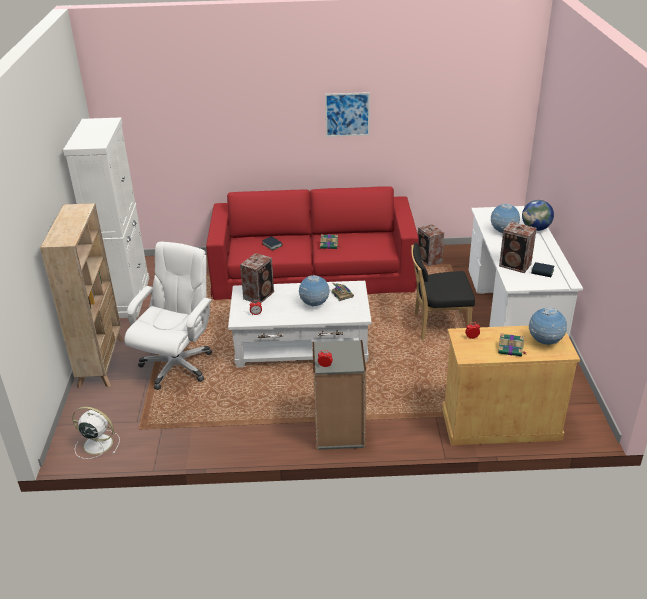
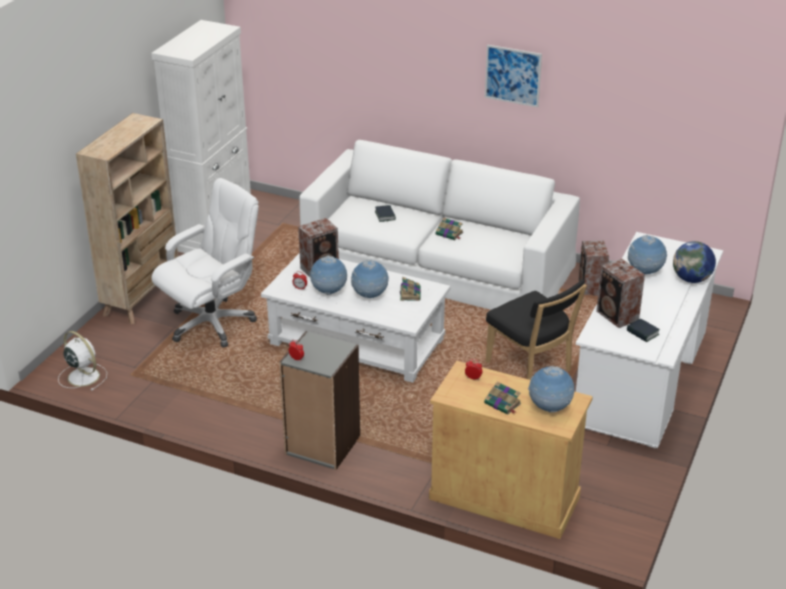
camera: 25 degrees right, 0 degrees up
(281, 310) = (329, 292): none -> globe
(313, 272) = (438, 263): red sofa -> white sofa
(438, 326) = (531, 368): black chair -> black chair turned 150 degrees counterclockwise

